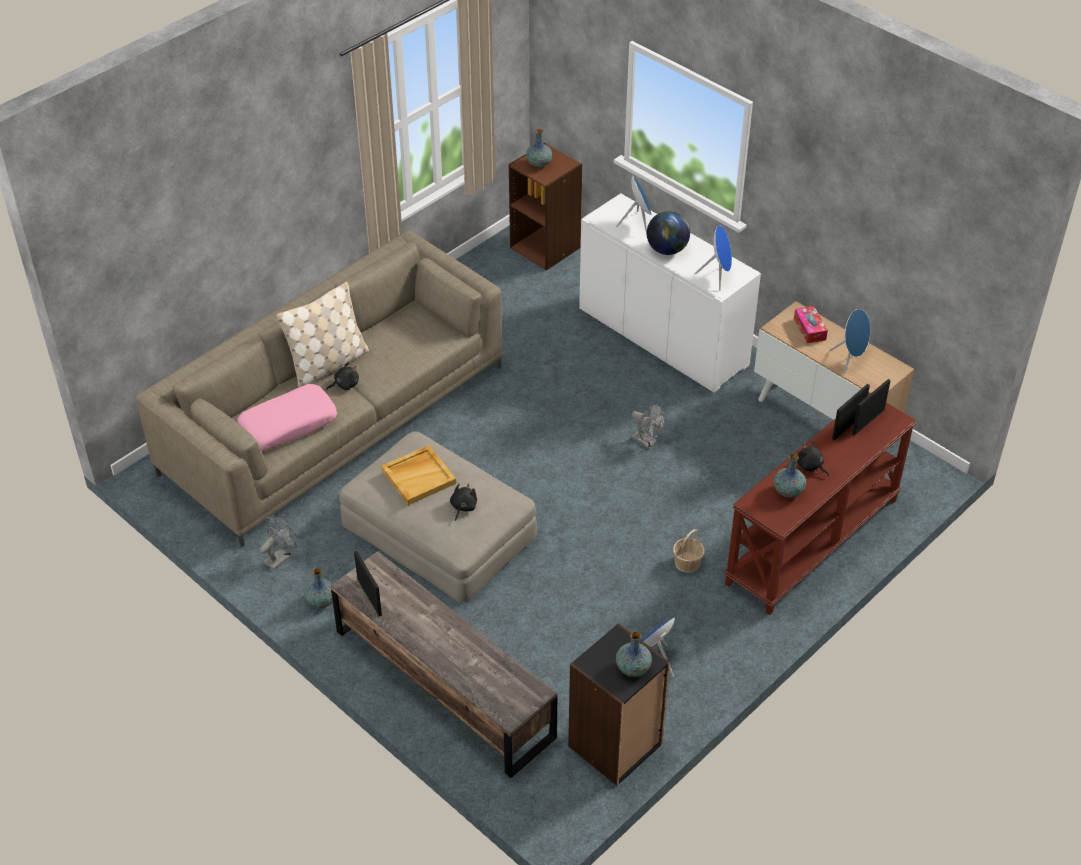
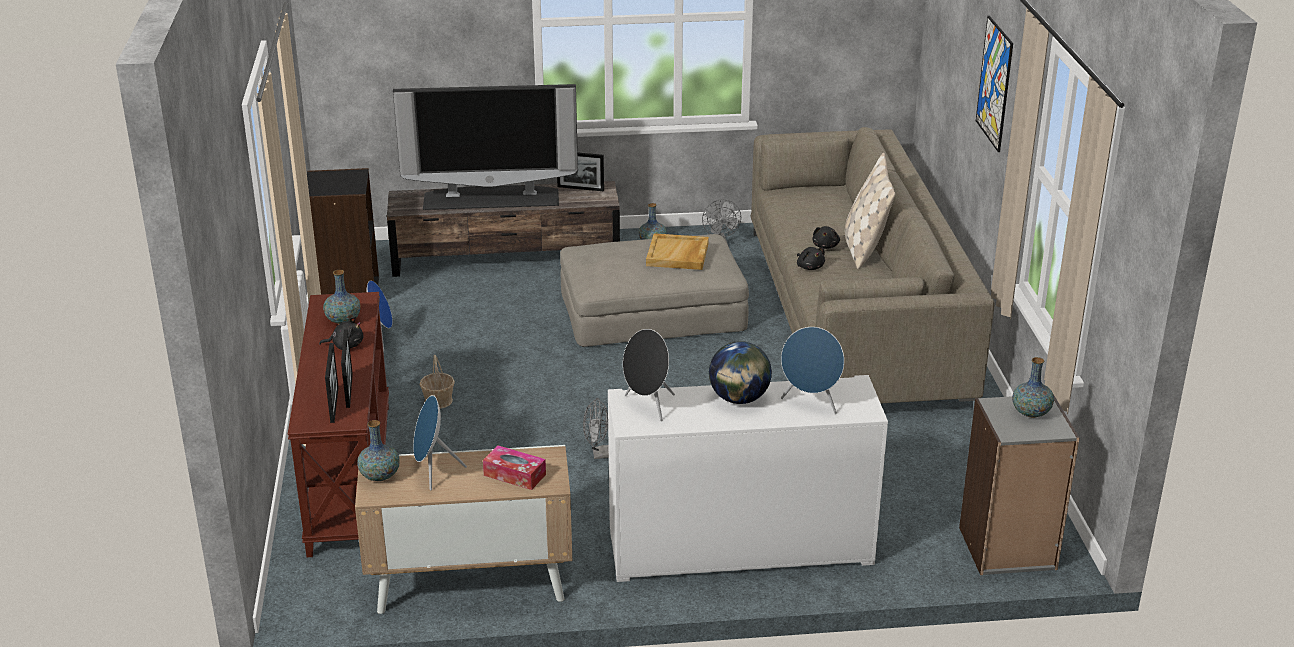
camera: 130 degrees right, 15 degrees down
(272, 175) = (994, 83): none -> picture
(288, 424) = (805, 208): pink pillow -> none
(449, 644) = (491, 198): none -> television
(463, 507) = (616, 260): black plush toy -> black plush toy (809, 267)
(546, 247) = (1007, 549): brown bookcase -> grey bookcase
(633, 668) = (323, 184): vase -> vase (380, 476)
(718, 277) = (648, 406): blue speaker -> black speaker

